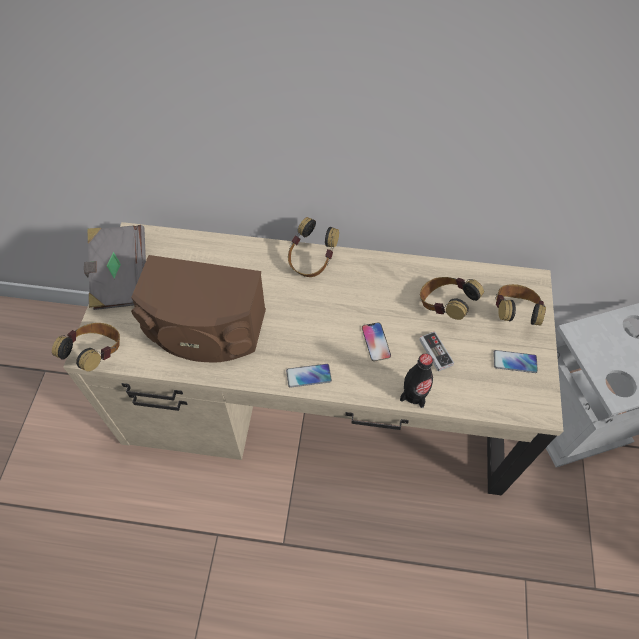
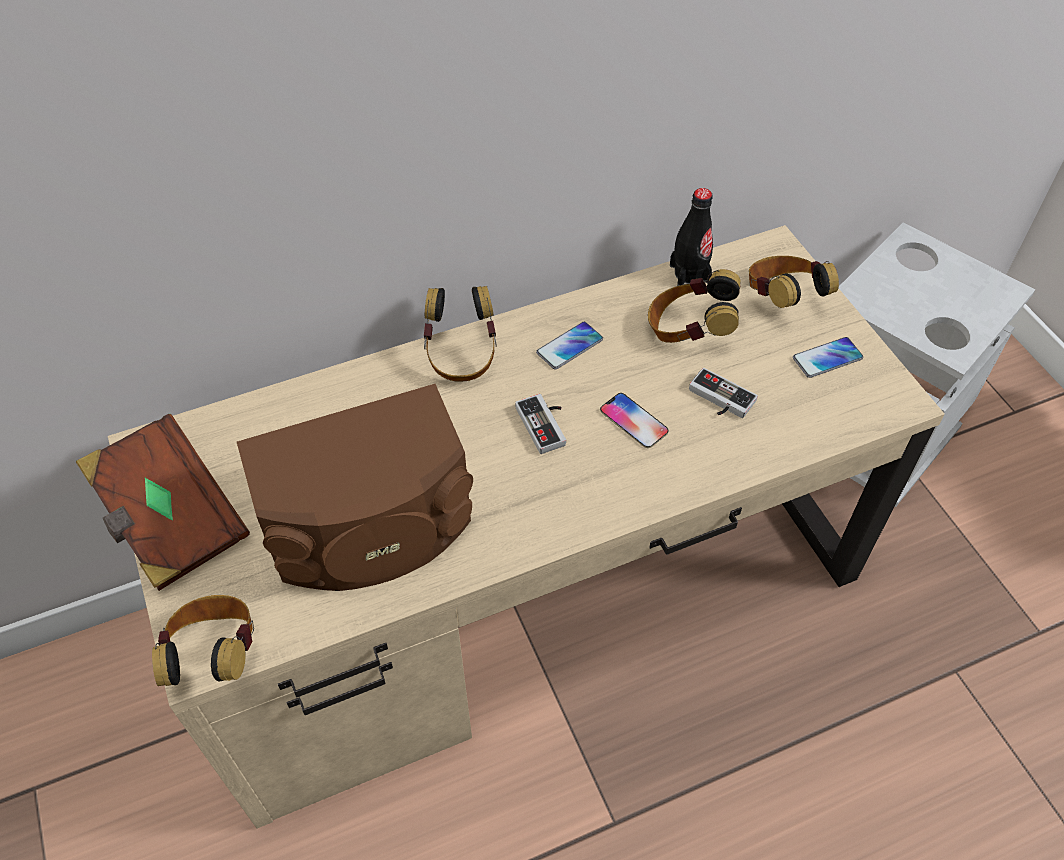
camera: 30 degrees left, 5 degrees down
(120, 278) = (170, 520): grey book -> brown book
(308, 376) = (575, 513): phone -> phone (570, 346)
(328, 320) = (546, 424): none -> game controller
(414, 394) = (734, 463): black bottle -> black bottle (689, 273)

